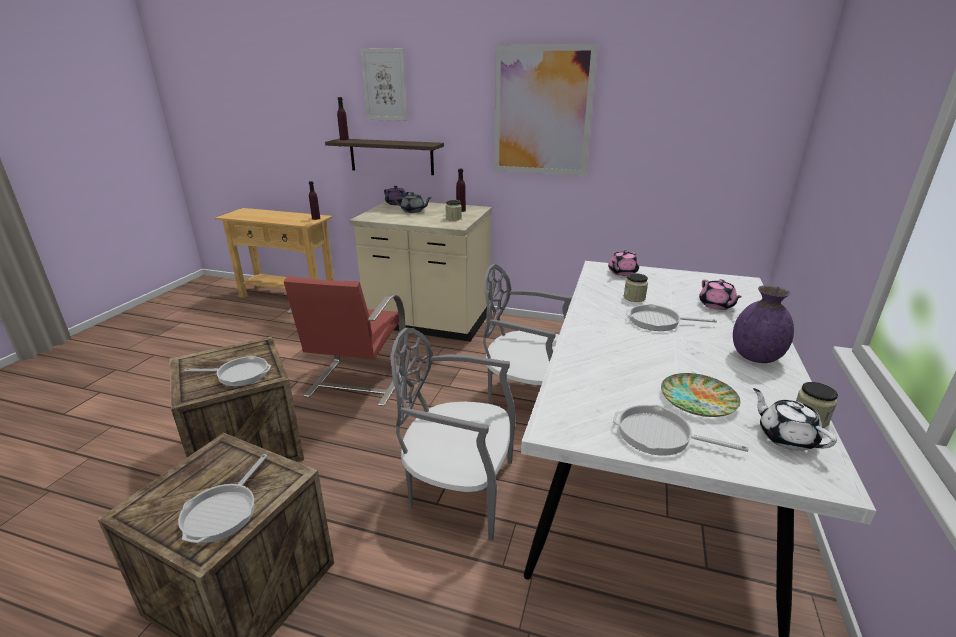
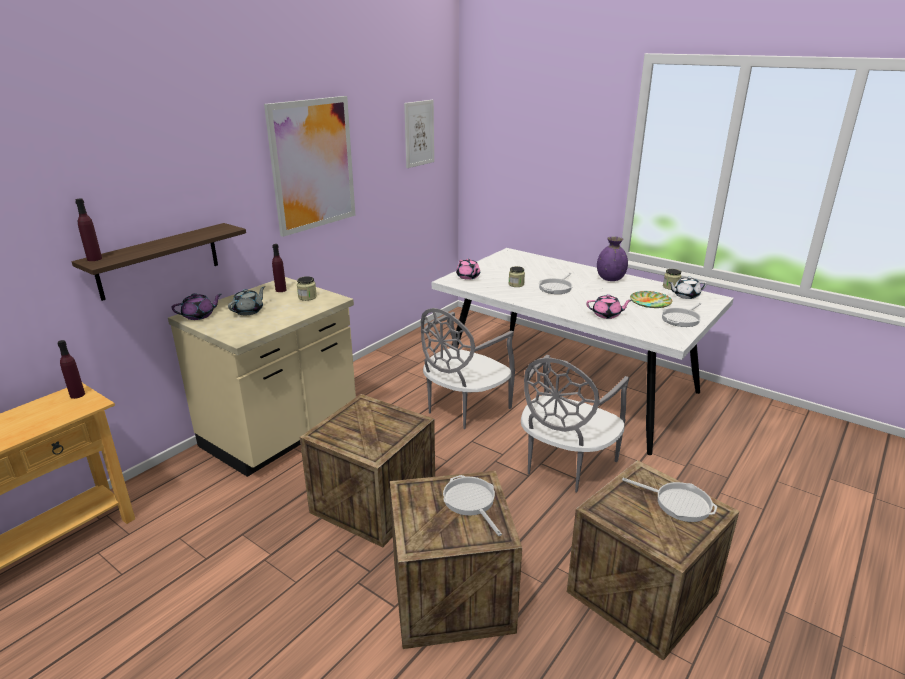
camera: 70 degrees left, 0 degrees up
(239, 374) = (470, 502): frying pan -> frying pan turned 45 degrees counterclockwise
(356, 383) = (373, 502): red chair -> crate
(384, 85) = (136, 168): picture -> picture (419, 133)
(716, 305) = (542, 268): pink teapot -> pink teapot (607, 315)

